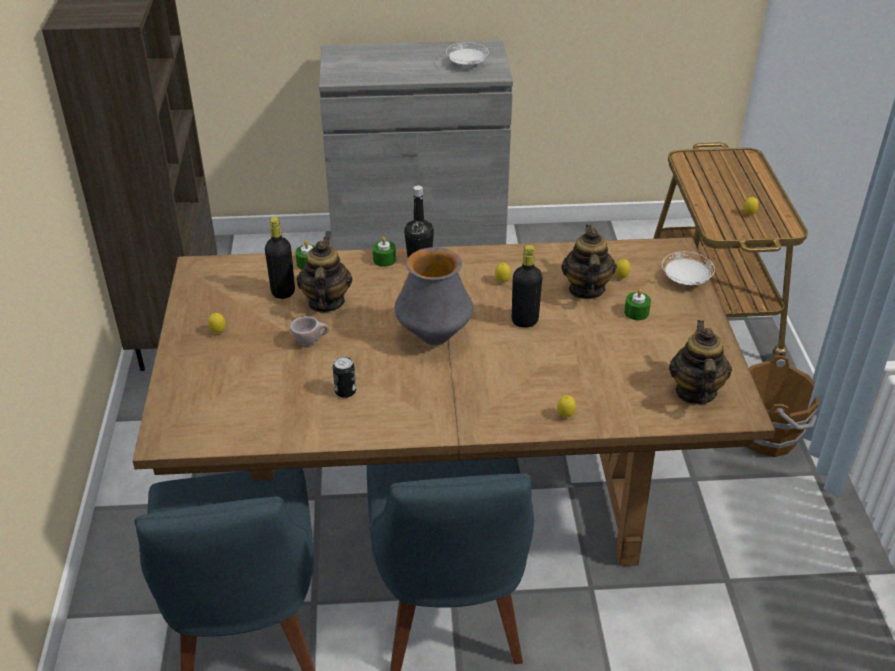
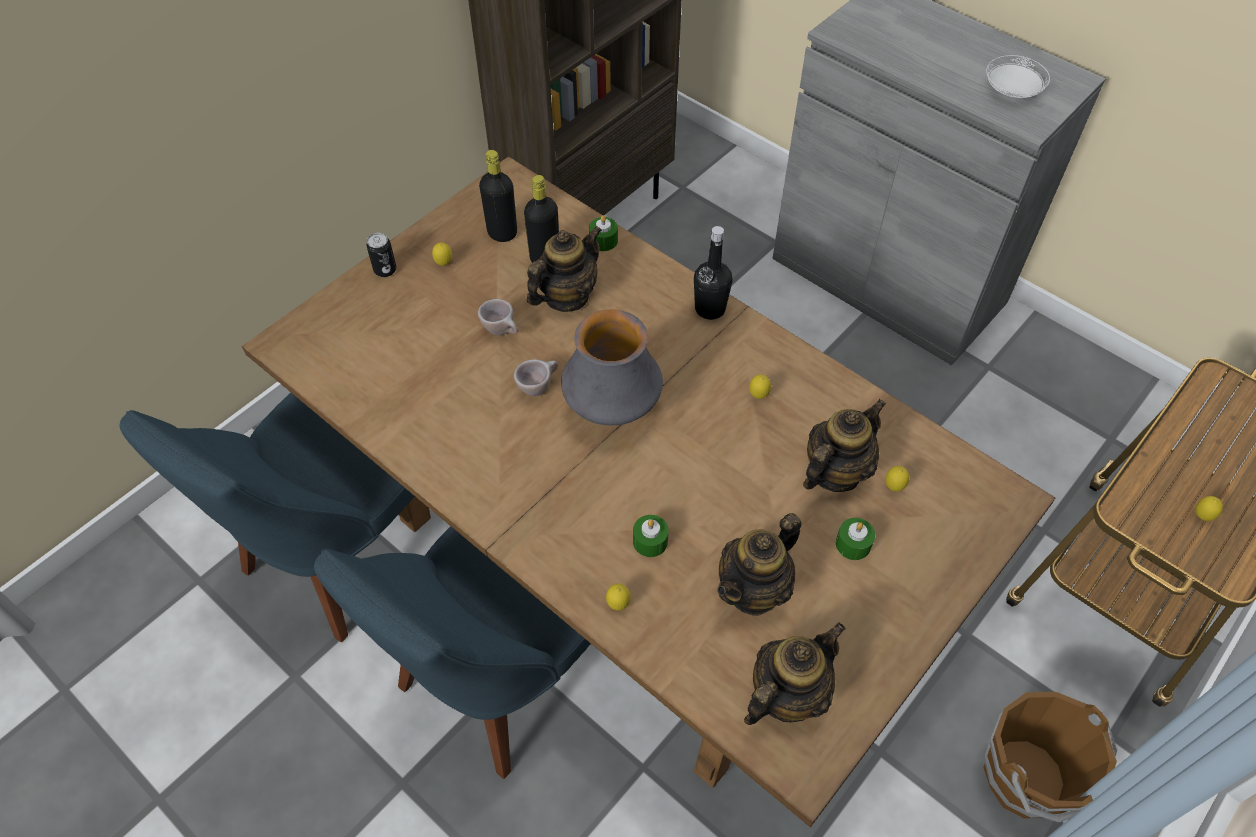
camera: 45 degrees right, 15 degrees up
(345, 391) = (465, 409): can -> can (385, 270)
(374, 353) = (538, 387): none -> beige cup
(384, 259) = (677, 285): green candle -> green candle (650, 541)
(524, 321) = (721, 460): black bottle -> black bottle (502, 233)
(620, 362) = (754, 590): none -> teapot
(685, 280) = (966, 548): white plate -> none

